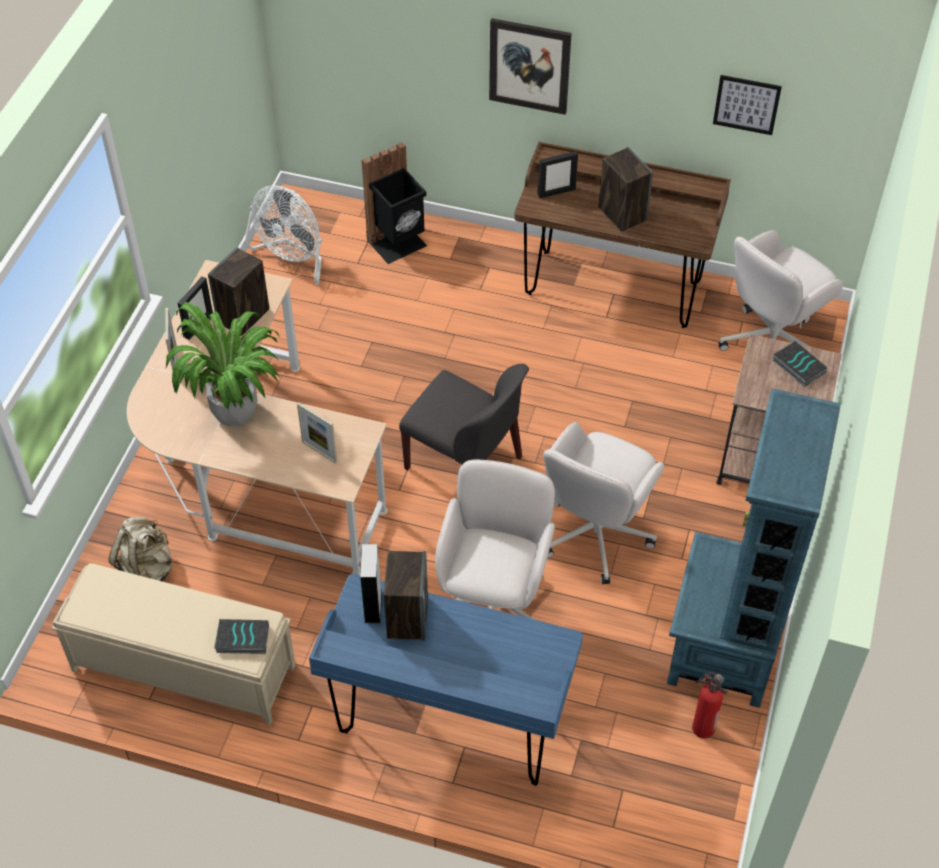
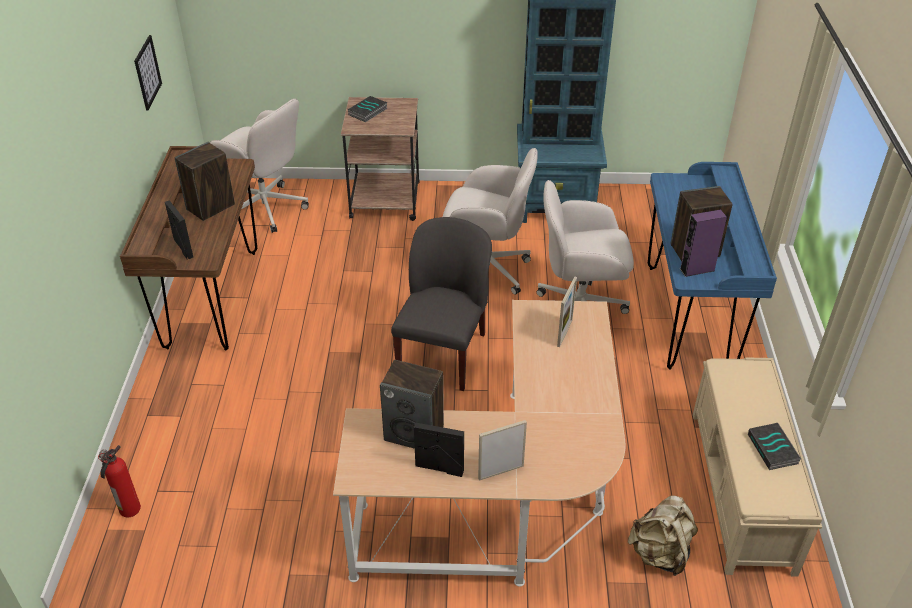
camera: 105 degrees left, 10 degrees down
(235, 411) = (544, 403): potted plant -> none
(242, 640) = (748, 377): book -> book (773, 449)
(293, 255) = (185, 556): white fan -> none
(373, 606) = (697, 270): grey speaker -> purple speaker
(398, 244) = (161, 462): black trash can -> none
(529, 66) = (85, 191): picture -> none
(701, 727) = (617, 206): fire extinguisher -> fire extinguisher (129, 510)

